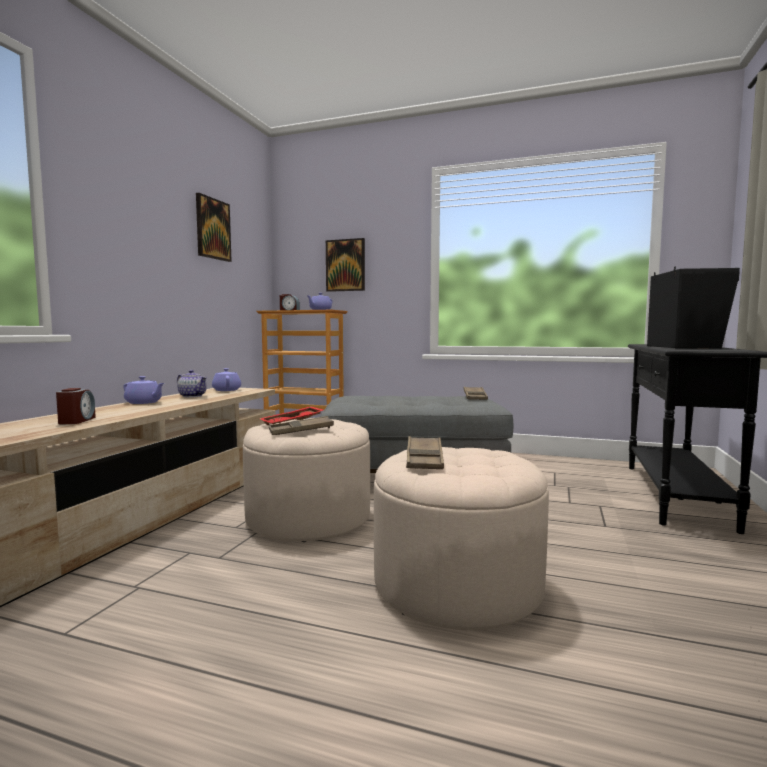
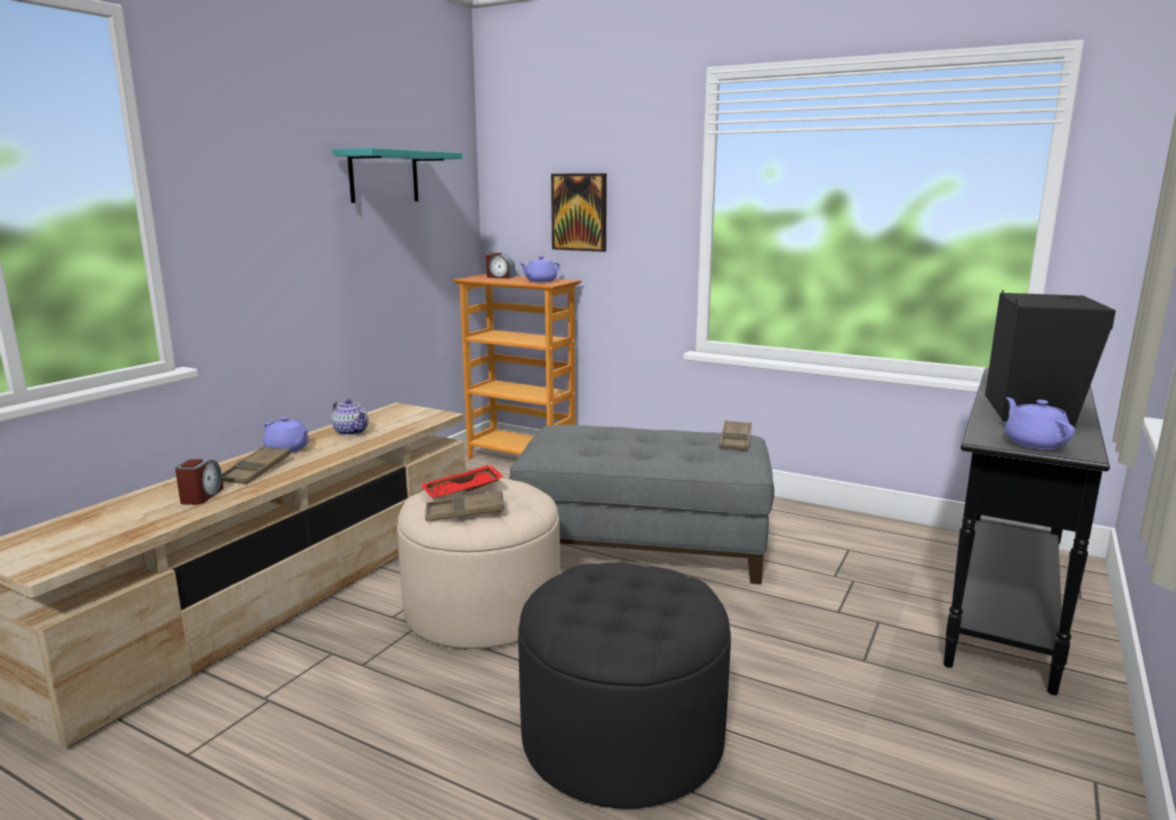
camera: 10 degrees right, 10 degrees up
(212, 229) = (384, 176): picture -> turquoise shelf
(226, 390) = (400, 415): purple teapot -> purple teapot (1034, 443)
(424, 459) = (583, 593): brown tray -> brown tray (256, 470)
(457, 584) = (622, 737): beige ottoman -> black ottoman

